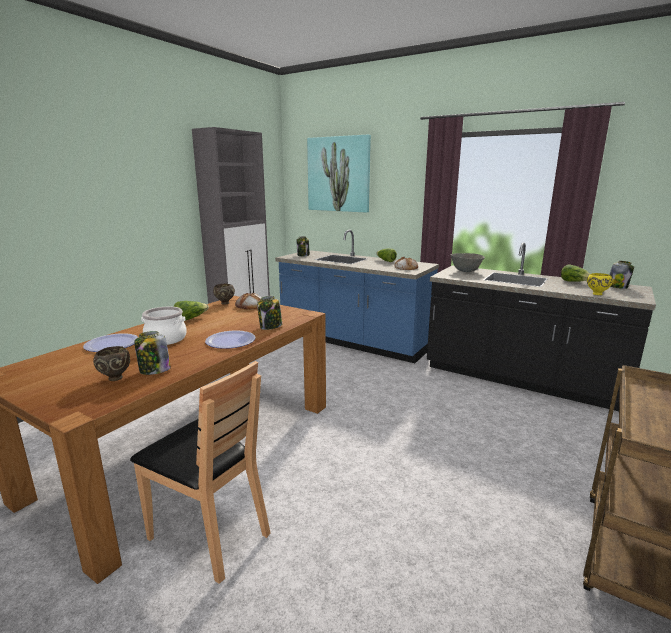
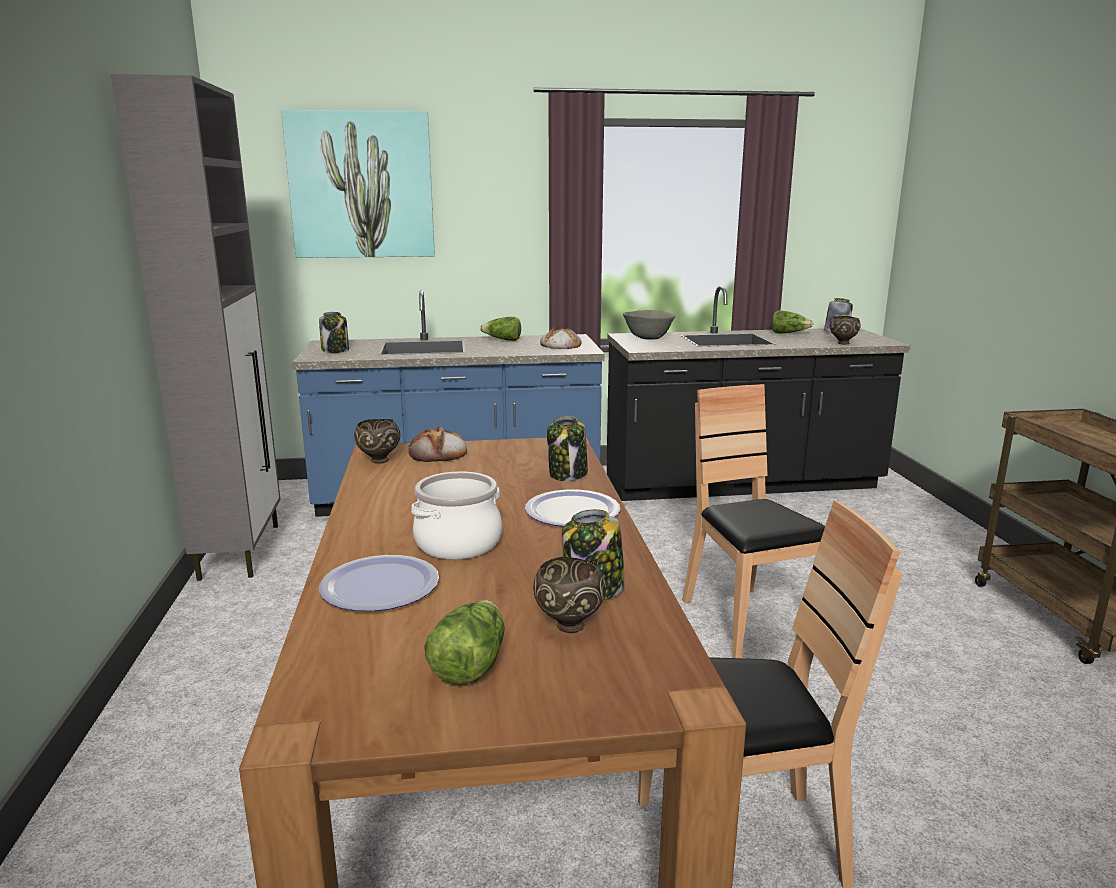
camera: 40 degrees left, 0 degrees up
(190, 318) = (395, 500): lettuce -> lettuce (469, 663)
(387, 449) = (746, 623): none -> brown chair
(596, 294) = (842, 343): yellow bowl -> brown bowl

